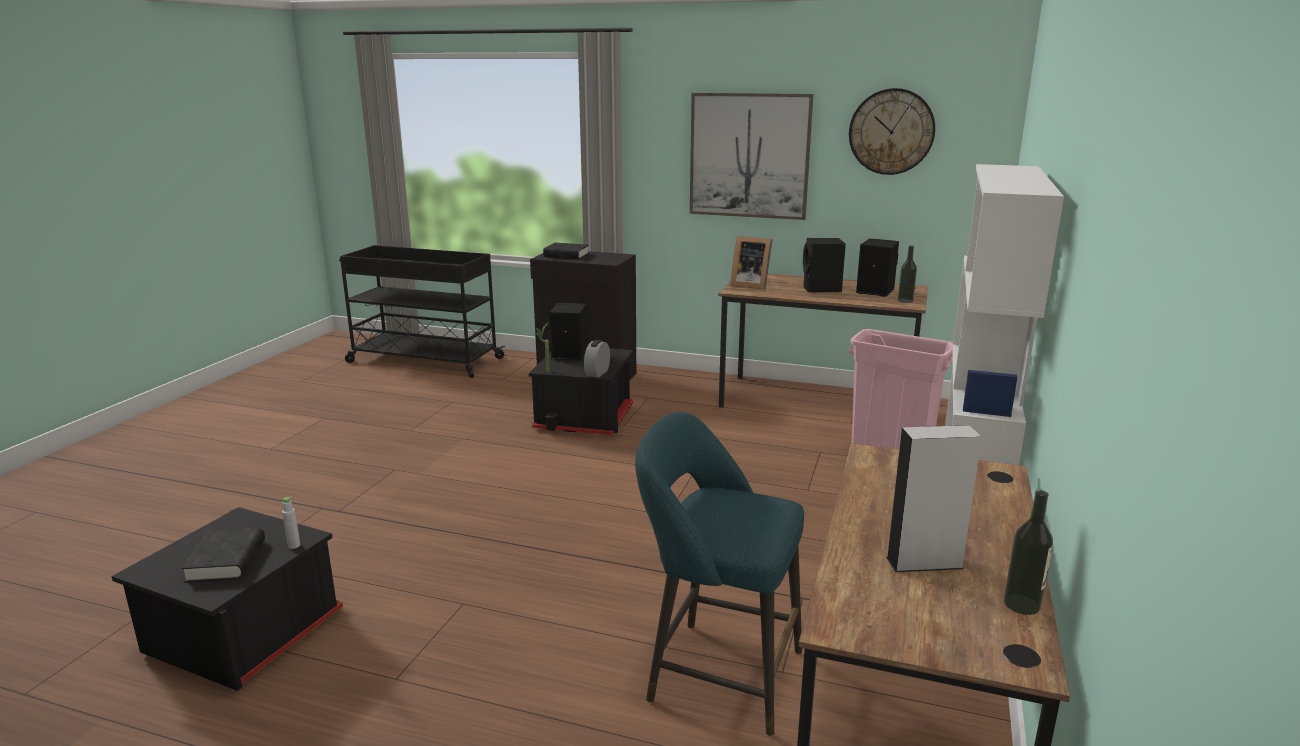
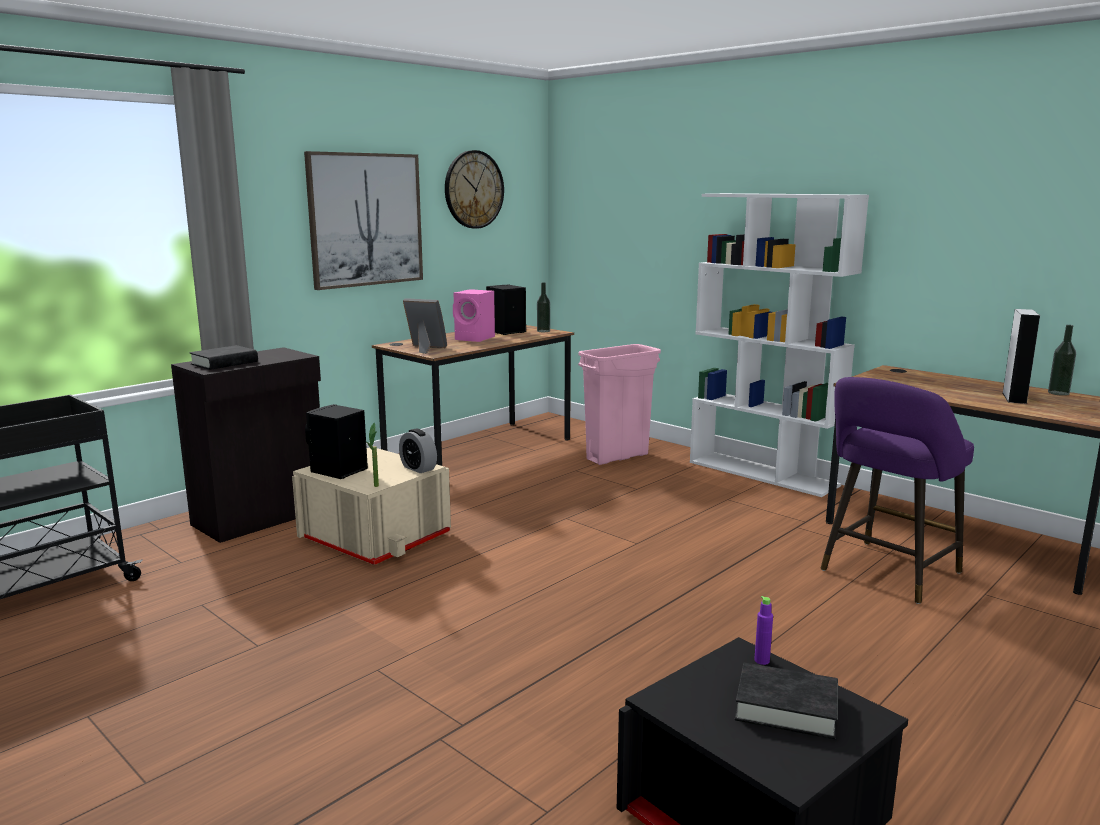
camera: 65 degrees left, 5 degrees down
(294, 545) = (762, 660): grey bottle -> purple bottle
(585, 416) = (375, 537): black storage box -> beige storage box
(717, 673) = (886, 574): turquoise stool -> purple stool
(750, 285) = (425, 349): picture frame -> picture frame turned 120 degrees counterclockwise
(821, 289) = (476, 338): black speaker -> pink speaker

